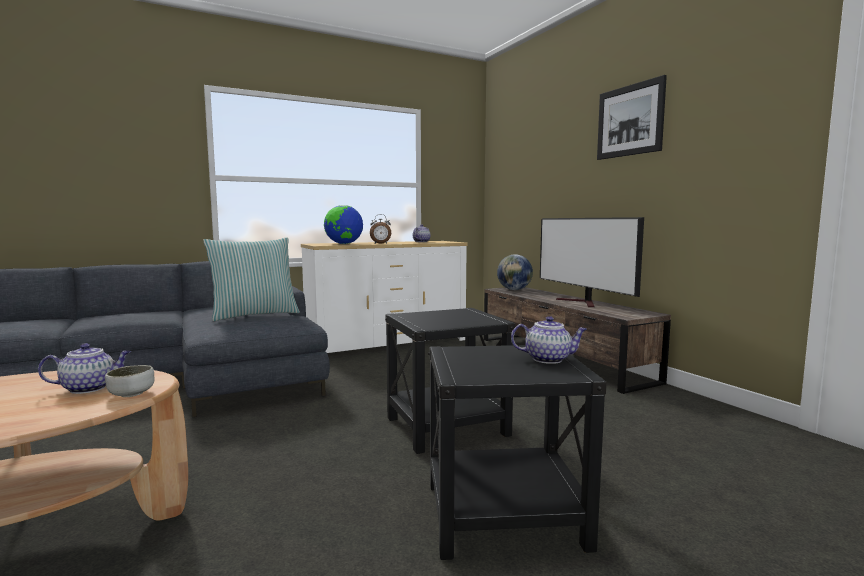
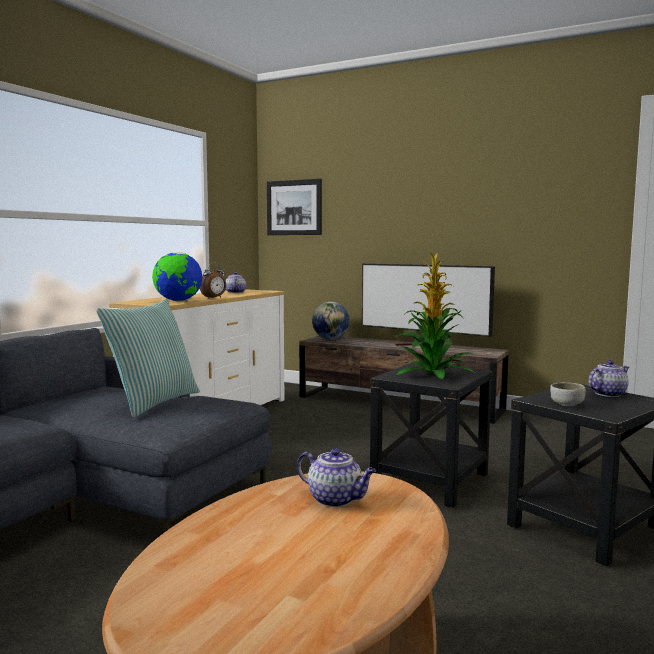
camera: 35 degrees left, 0 degrees up
(90, 388) = (336, 499): teapot -> teapot turned 90 degrees clockwise
(131, 394) = (395, 492): bowl -> bowl (566, 404)
(444, 318) = (432, 374): none -> potted plant
(629, 120) = (458, 176): picture -> picture (294, 207)

